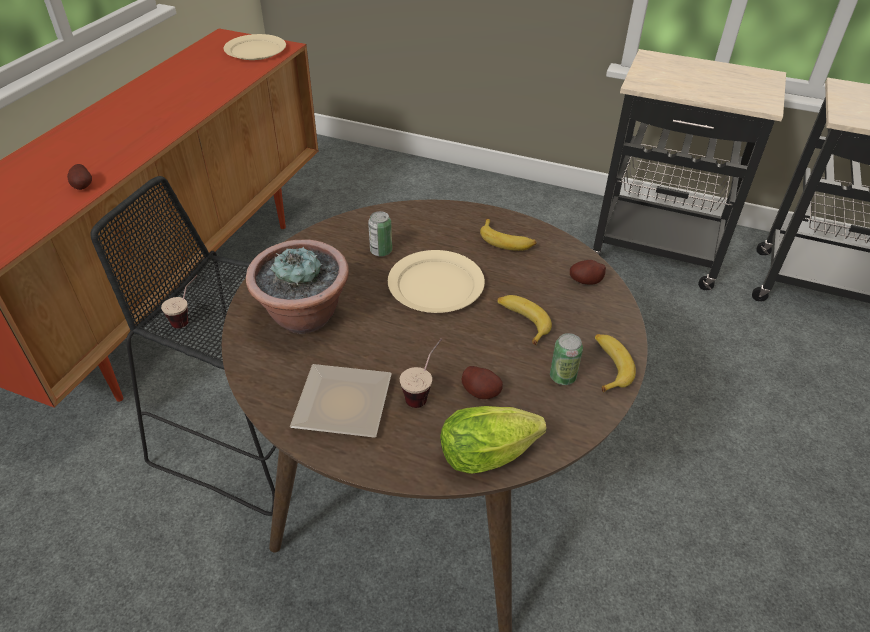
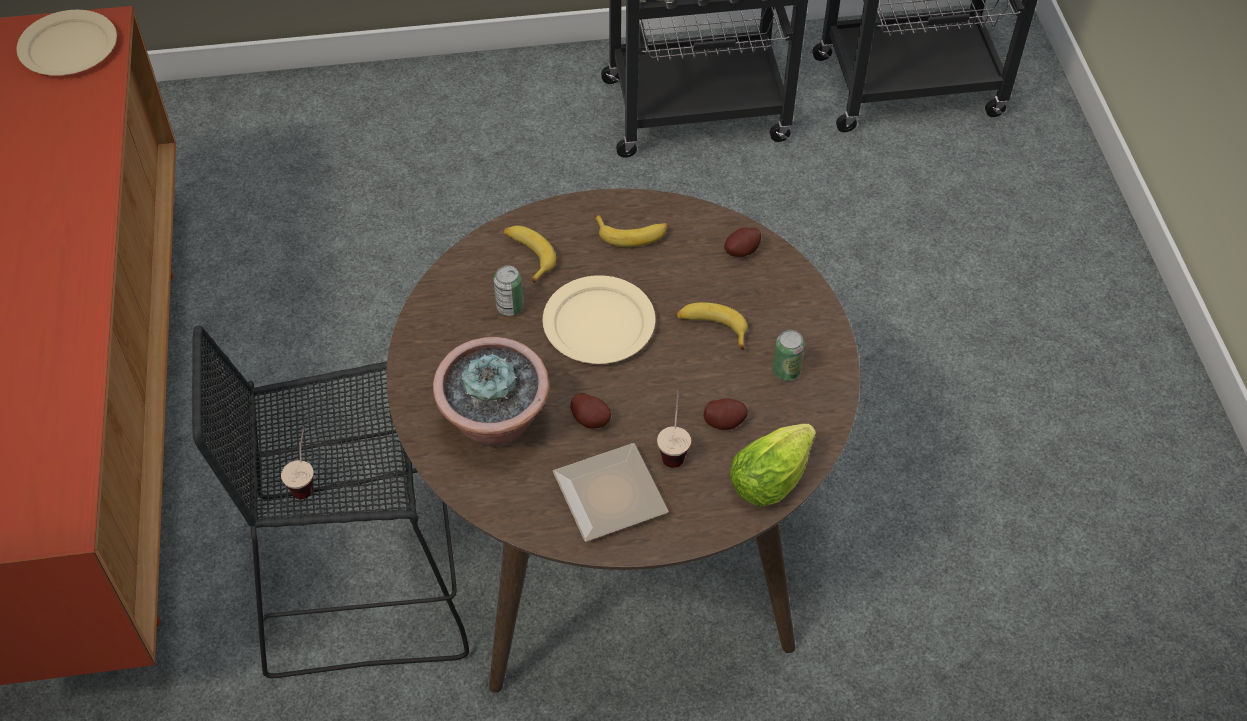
camera: 30 degrees left, 10 degrees up
(83, 186) = (68, 376): potato -> potato (591, 419)
(608, 366) = (818, 340): banana -> banana (528, 255)

